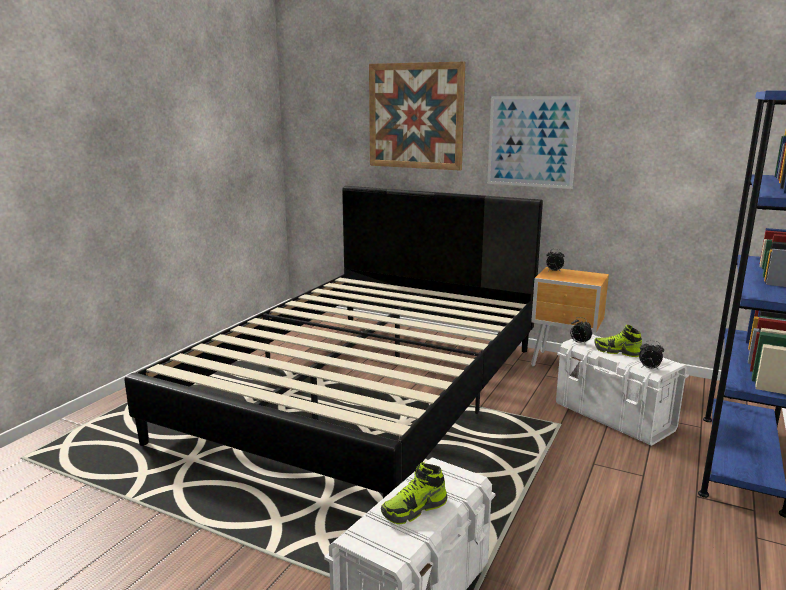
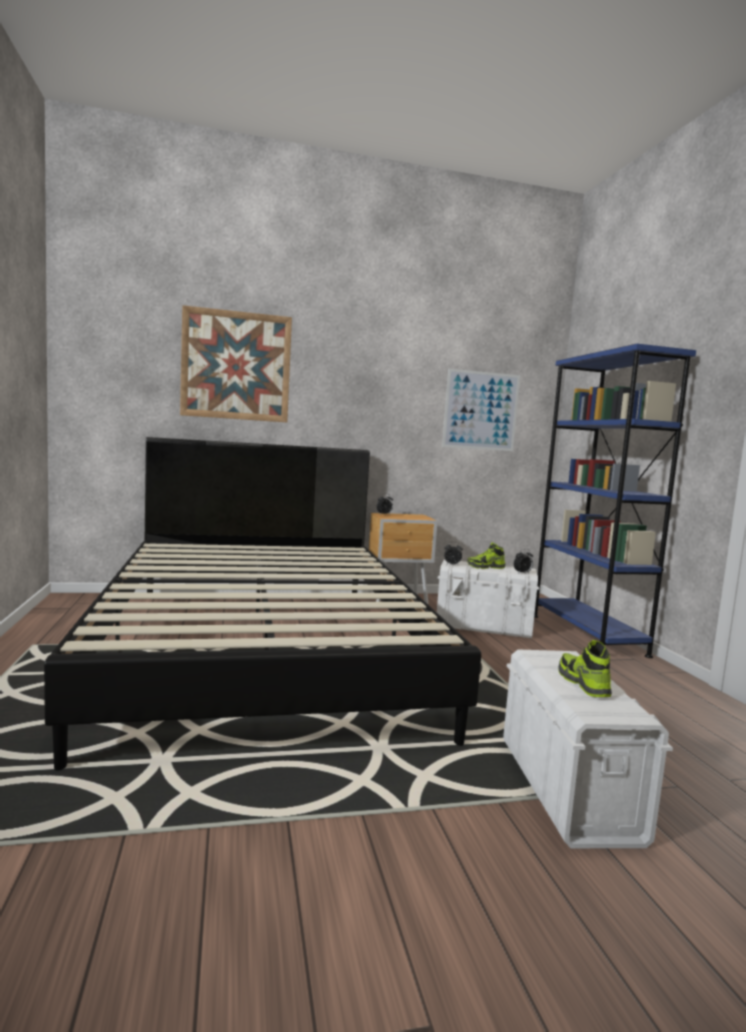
camera: 40 degrees left, 10 degrees down
(414, 509) = (583, 683): shoe -> shoe turned 150 degrees clockwise
(531, 142) = (355, 398): picture -> picture (481, 410)

